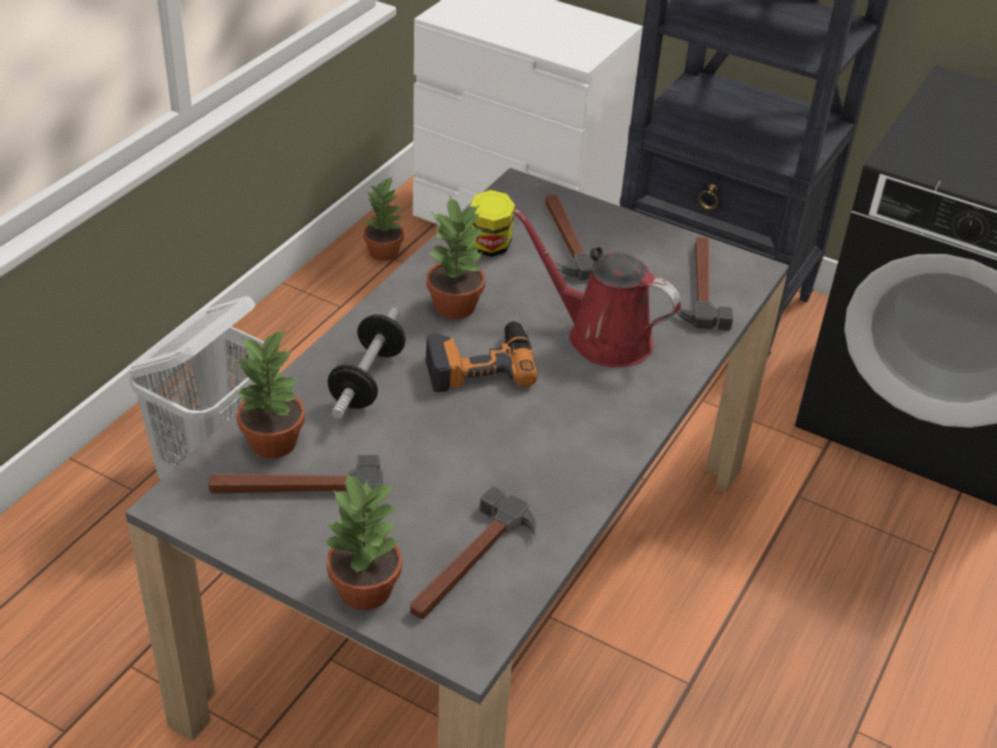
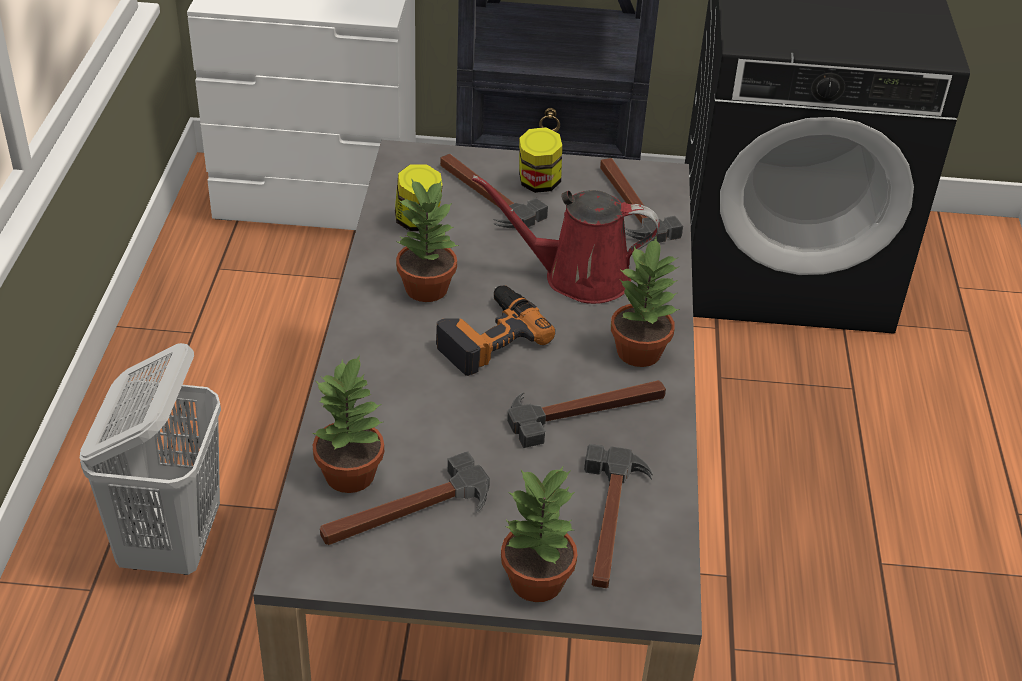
camera: 25 degrees left, 0 degrees up
(367, 380) = (396, 385): dumbbell -> none
(384, 252) = (204, 264): potted plant -> potted plant (640, 352)
(521, 457) = (587, 410): none -> hammer
(626, 244) = (538, 184): none -> jar

